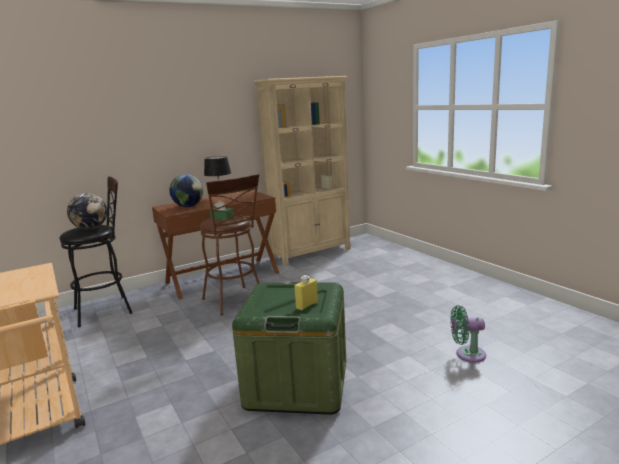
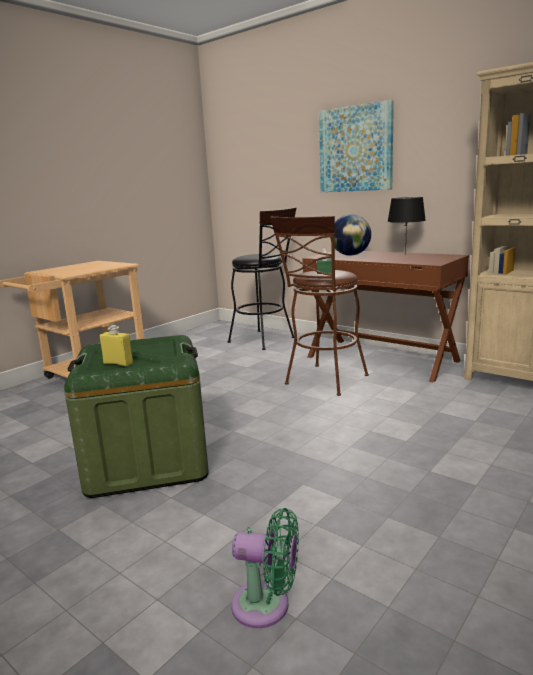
camera: 70 degrees right, 0 degrees up
(90, 228) = (256, 256): globe -> none
(156, 122) = (356, 149): none -> picture
(467, 354) = (267, 605): green fan -> green fan turned 120 degrees clockwise

